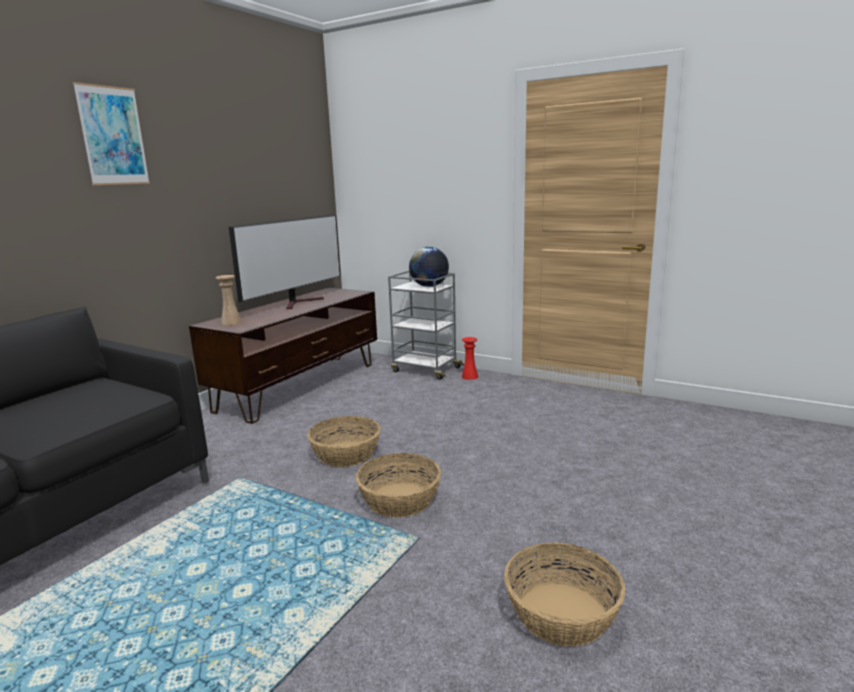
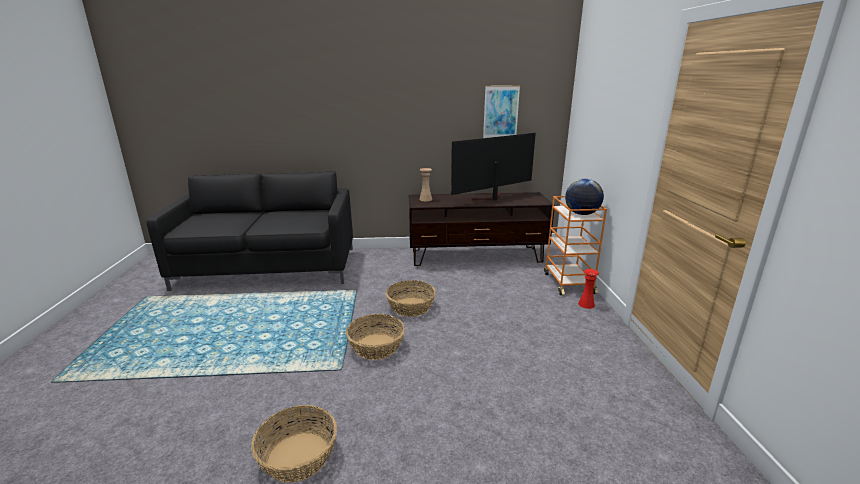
camera: 55 degrees right, 5 degrees up
(113, 136) = (379, 76): picture -> picture (501, 113)
(299, 302) = (489, 198): television -> television turned 150 degrees clockwise
(425, 370) = (568, 283): grey cart -> orange cart

